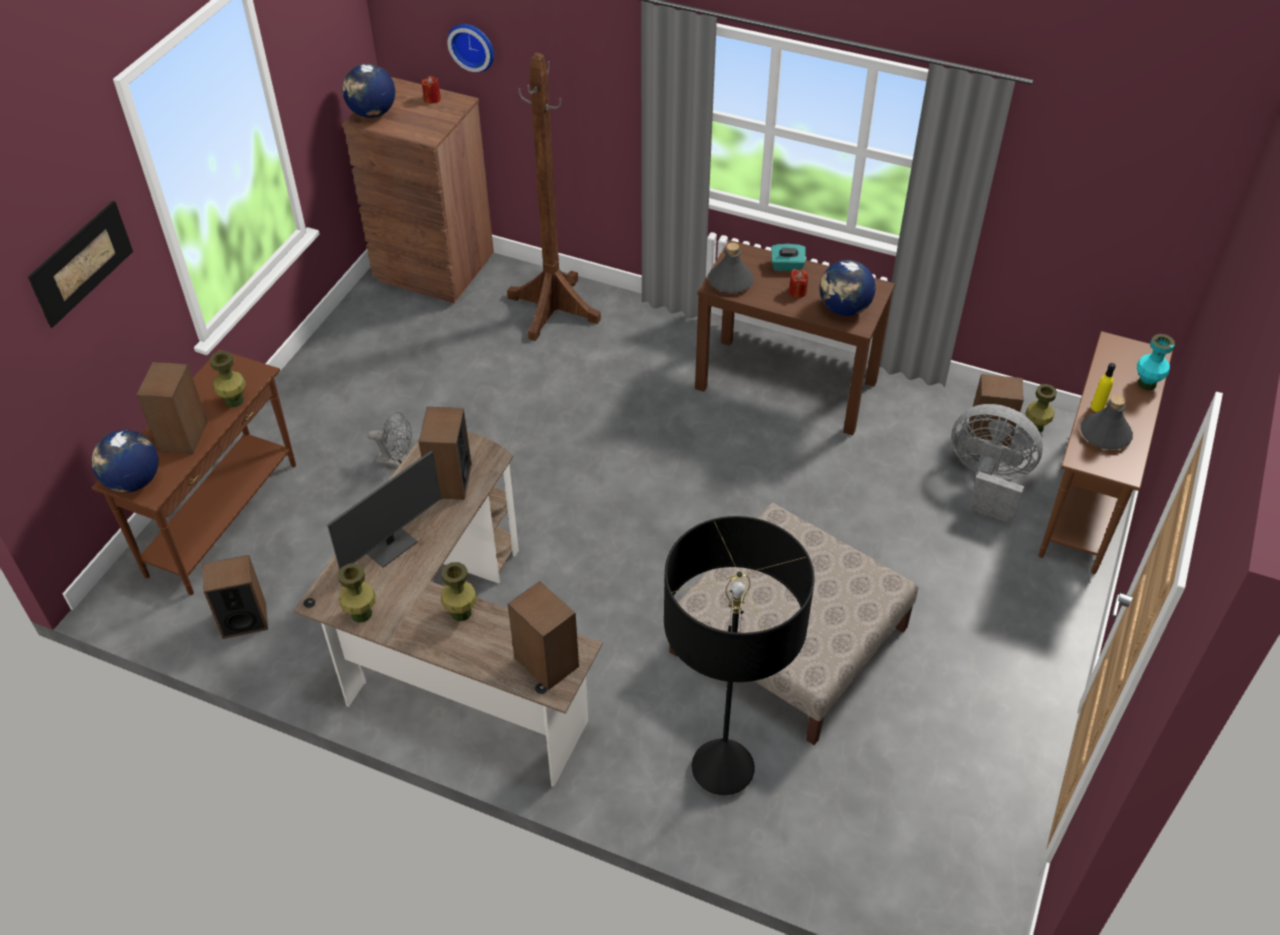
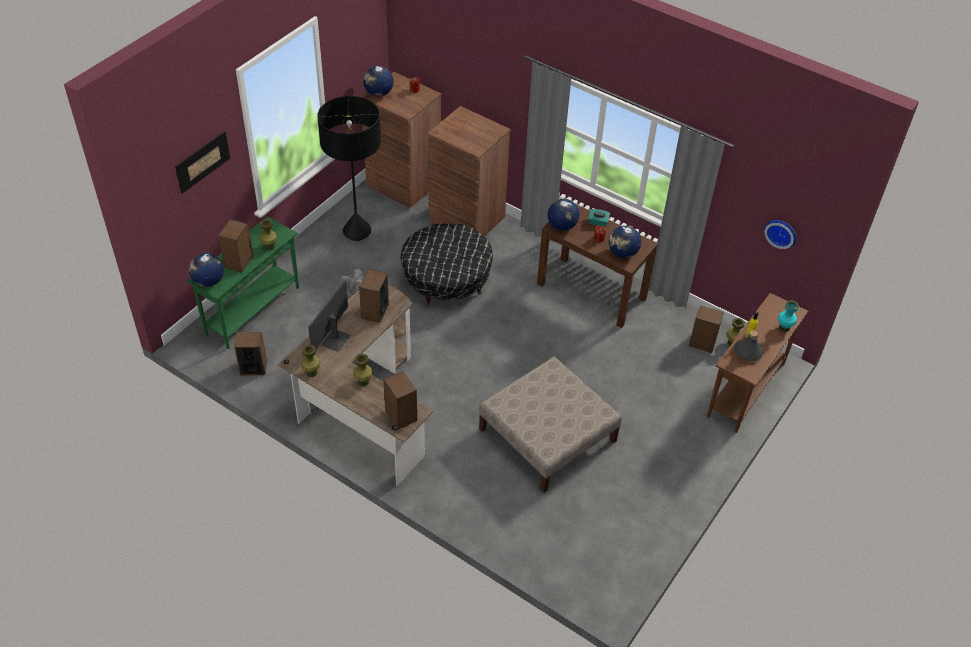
camera: 10 degrees right, 0 degrees up
(222, 518) = (252, 310): brown console table -> green console table
(390, 545) = (334, 340): monitor -> monitor turned 150 degrees clockwise
(473, 45) = (441, 64): wall clock -> wall clock (781, 232)
(545, 409) = (446, 281): none -> black ottoman
(554, 308) = (467, 222): brown clothes rack -> brown dresser
(722, 771) = (490, 496): black floor lamp -> black floor lamp (357, 233)
(730, 281) = (562, 226): grey bottle -> globe
(987, 481) = (692, 369): grey fan -> none

